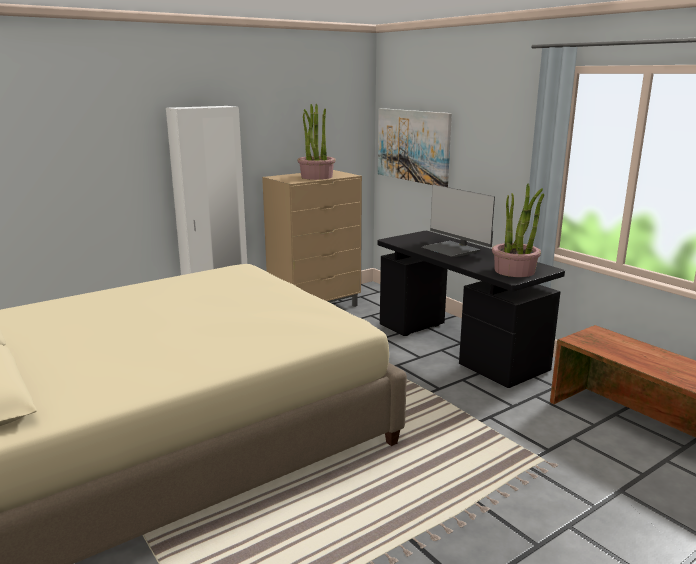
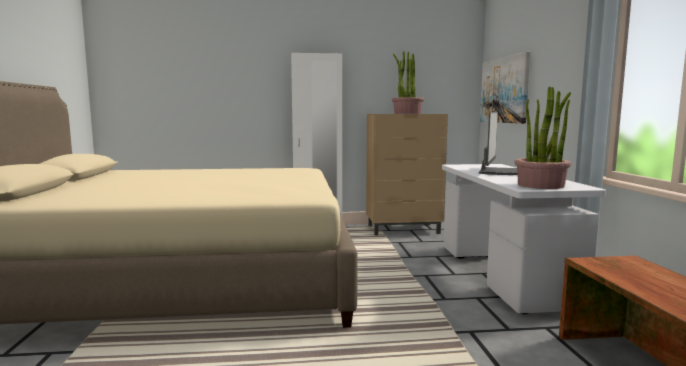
camera: 30 degrees right, 10 degrees down
(452, 250) = (500, 172): monitor -> monitor turned 150 degrees counterclockwise
(458, 347) = (503, 274): black desk -> white desk

